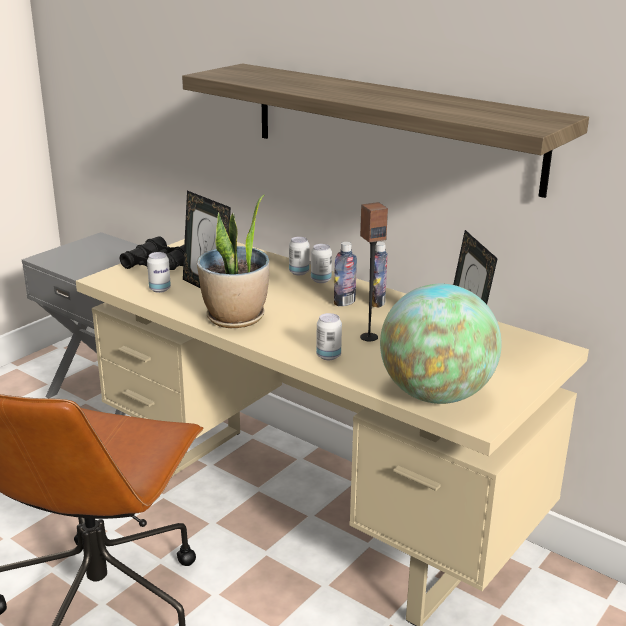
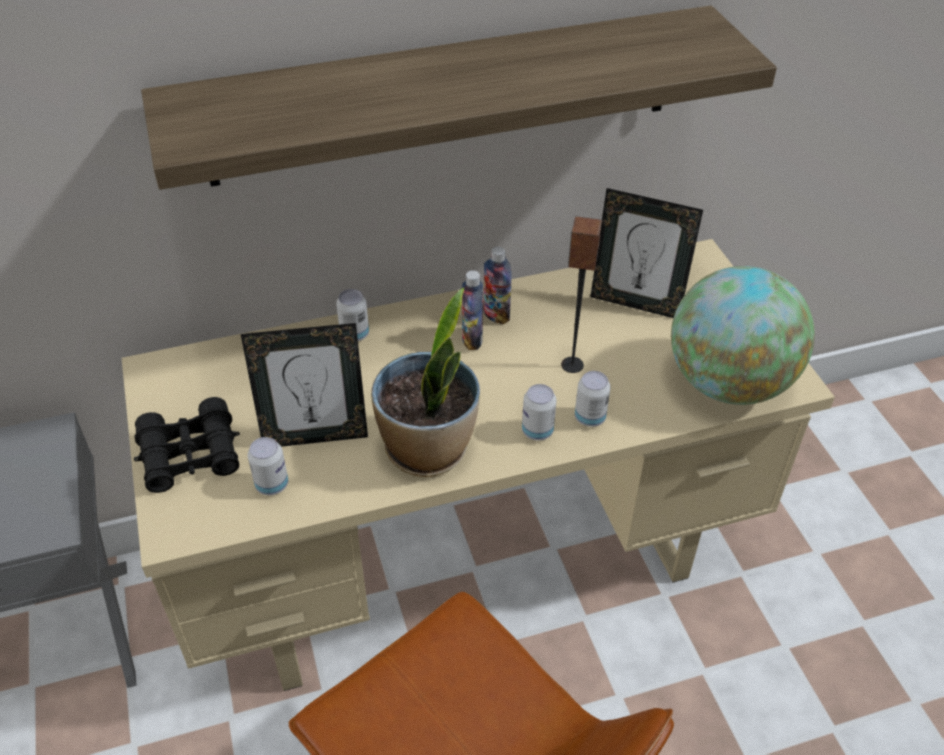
camera: 55 degrees left, 20 degrees up
(321, 280) = (395, 328): can -> can (537, 431)

